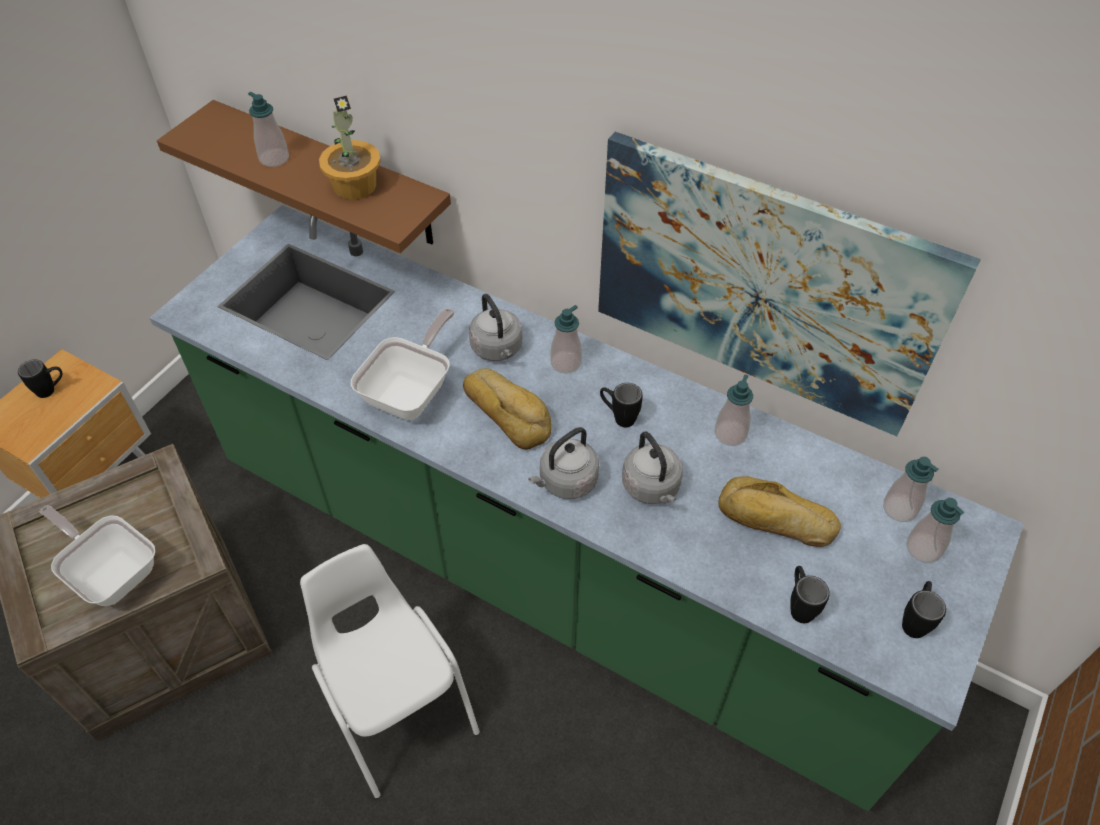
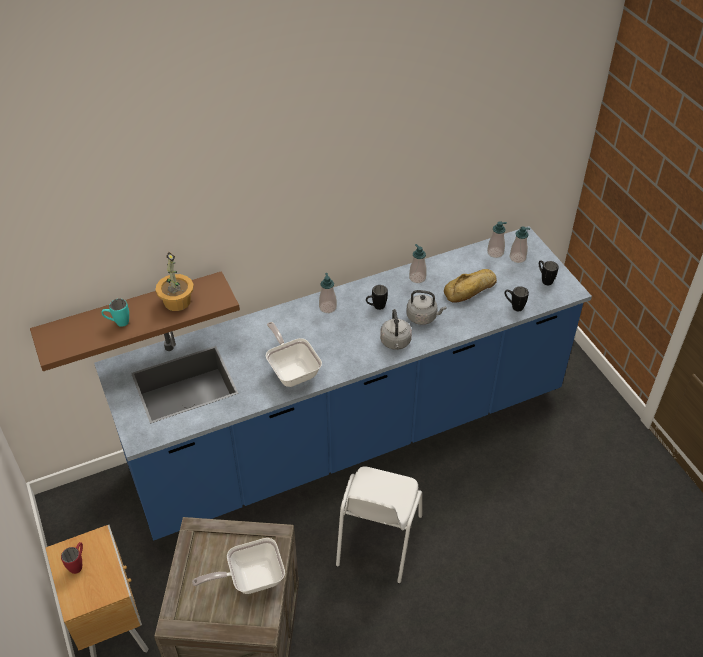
camera: 55 degrees left, 5 degrees down
(52, 390) = (78, 564): black mug -> red mug
(274, 158) = (118, 323): soap dispenser -> turquoise mug
(397, 708) = (377, 541): white chair -> white chair turned 75 degrees counterclockwise
(497, 349) = (295, 326): grey kettle -> none
(508, 412) = (338, 342): bread -> none
(550, 568) = (351, 434): green counter -> blue counter
(763, 284) = (400, 201): picture -> none

